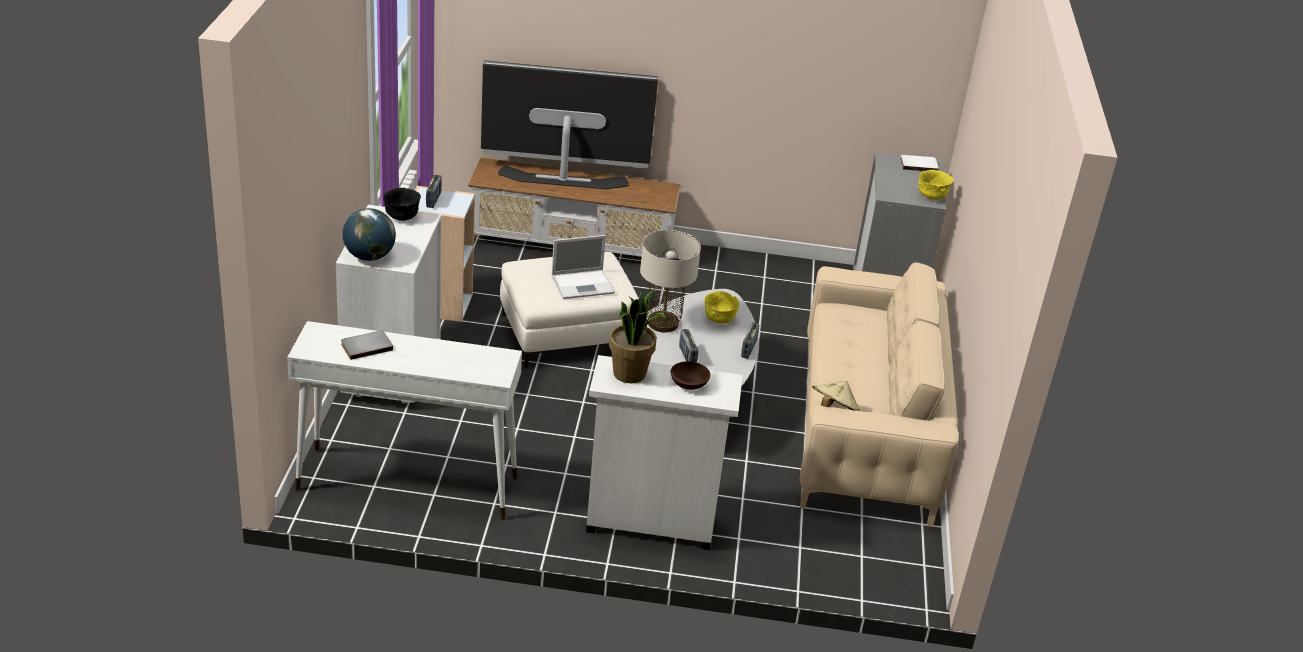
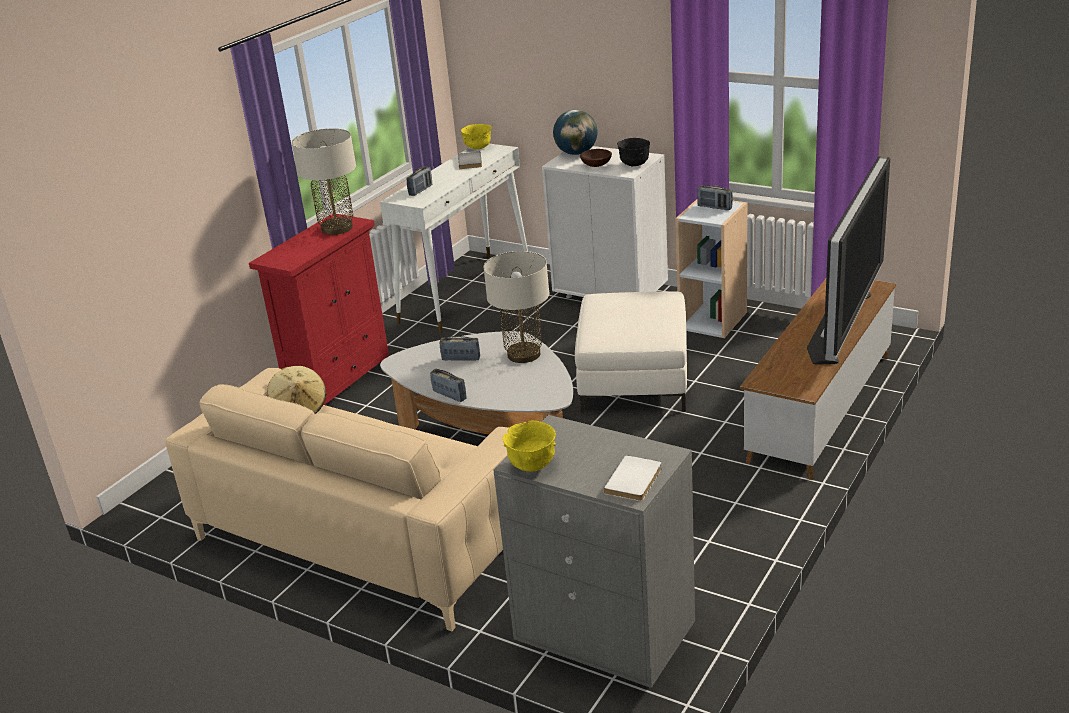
camera: 120 degrees right, 5 degrees down
(468, 364) = (420, 190): none -> radio
(584, 284) = (613, 320): laptop -> none
(630, 374) = (337, 228): potted plant -> table lamp
(649, 524) = (339, 382): white cabinet -> red cabinet
(689, 384) = (301, 248): brown bowl -> brown bowl (596, 165)
(719, 320) = (510, 387): yellow bowl -> yellow bowl (478, 148)

